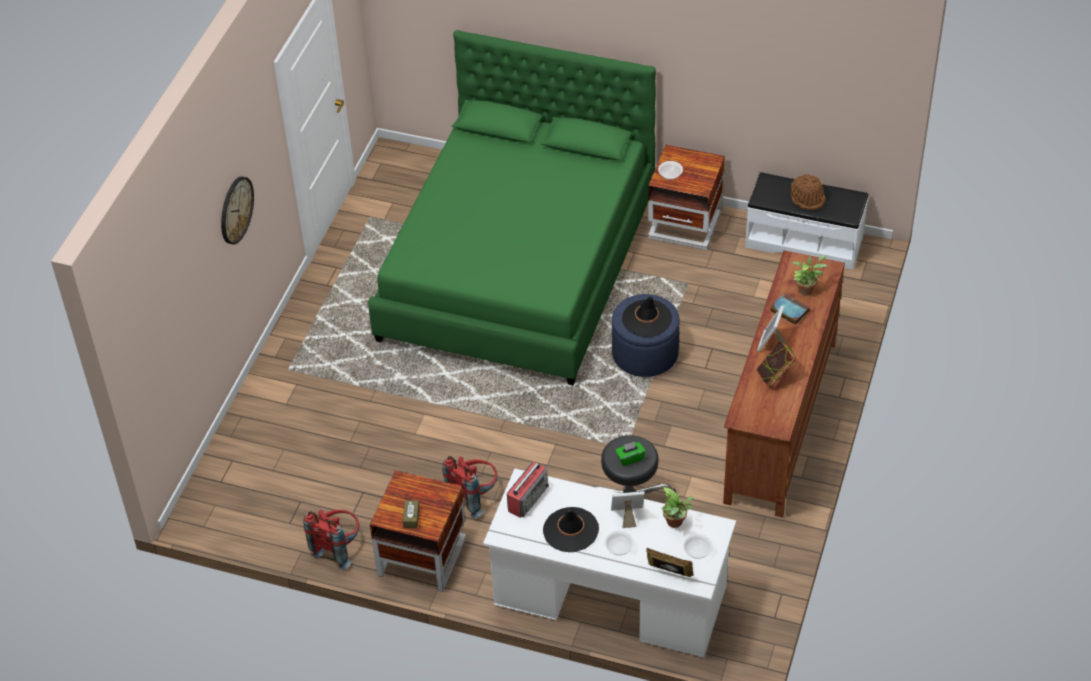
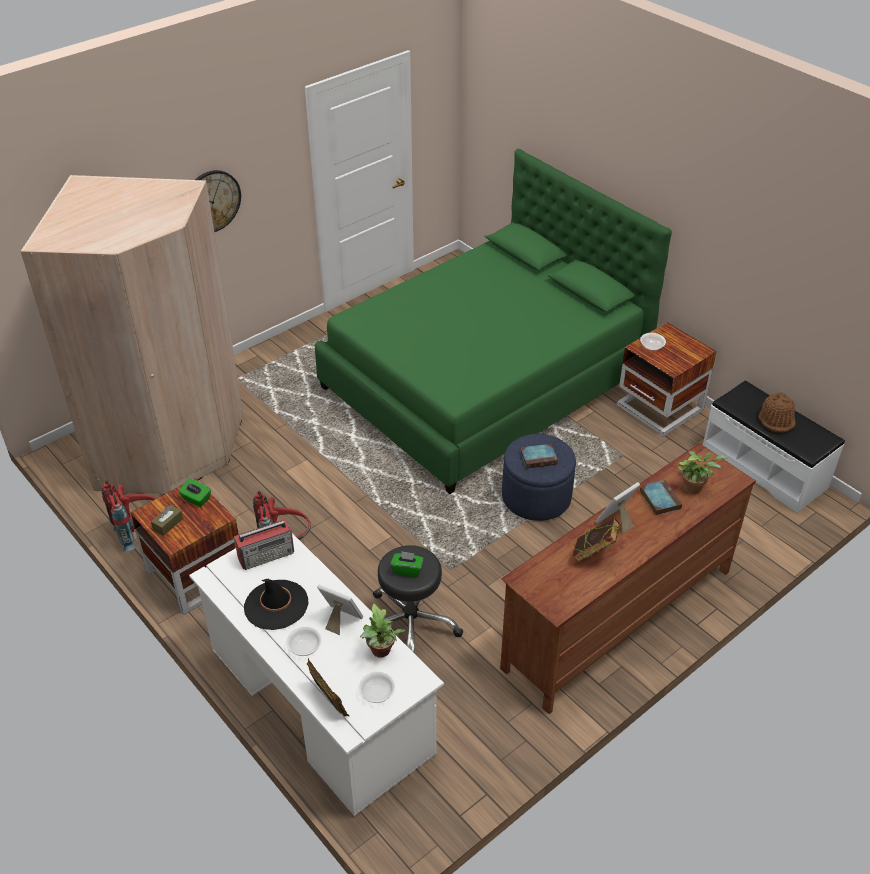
camera: 30 degrees right, 5 degrees down
(290, 465) = (169, 449): none -> beige wardrobe
(414, 487) = (196, 499): none -> green tissue box
(646, 319) = (539, 458): black hat -> book

